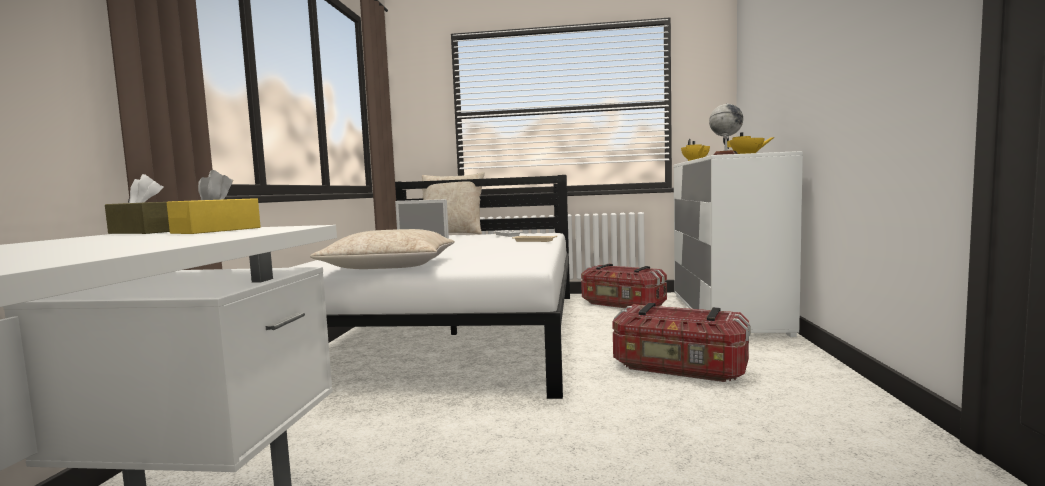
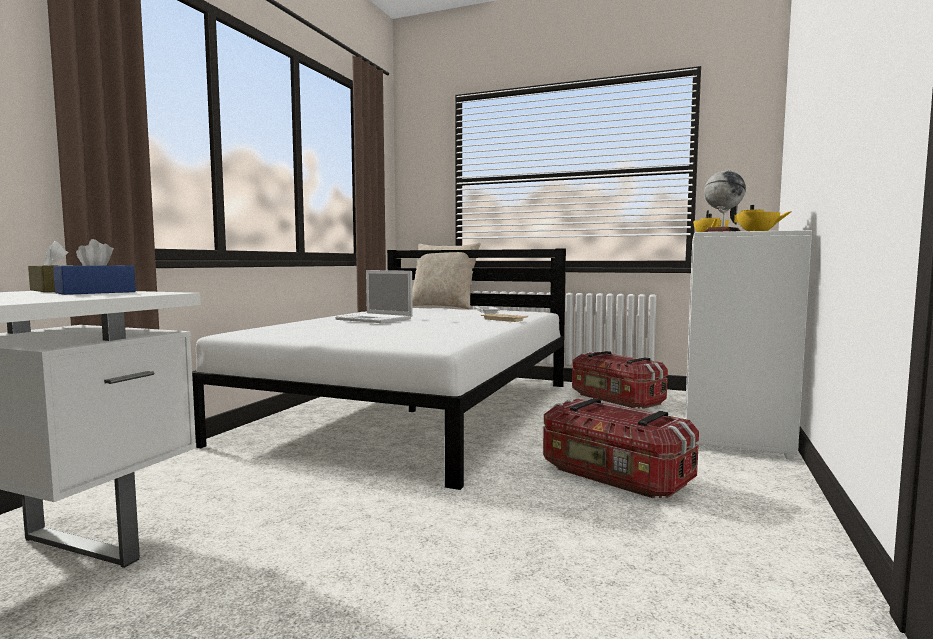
camera: 15 degrees right, 0 degrees up
(217, 230) = (96, 292): yellow tissue box -> blue tissue box
(390, 266) = (322, 335): beige pillow -> none

